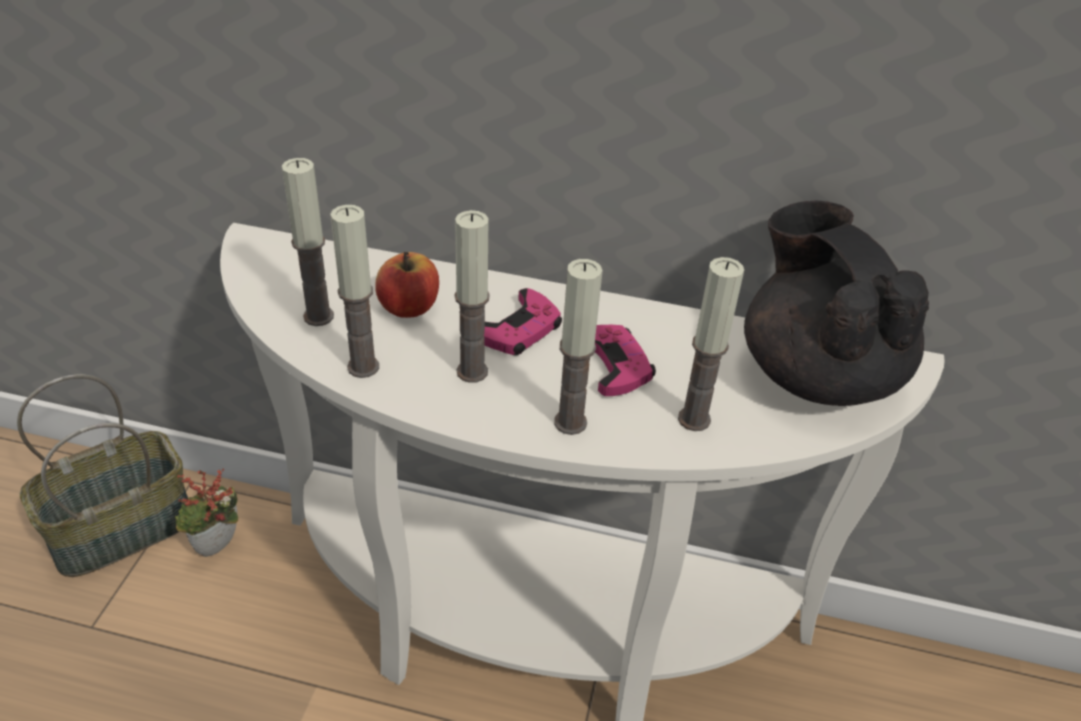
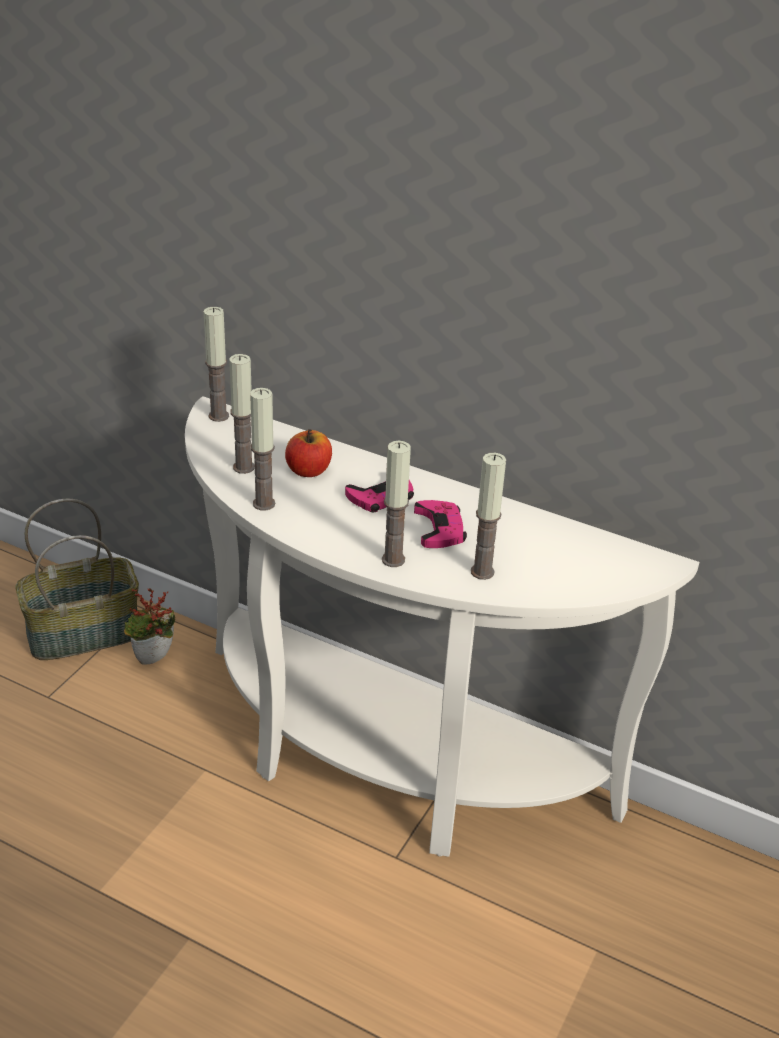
camera: 15 degrees right, 5 degrees down
(472, 371) = (338, 518): candle -> candle (219, 416)
(817, 372) = (590, 558): black teapot -> none

